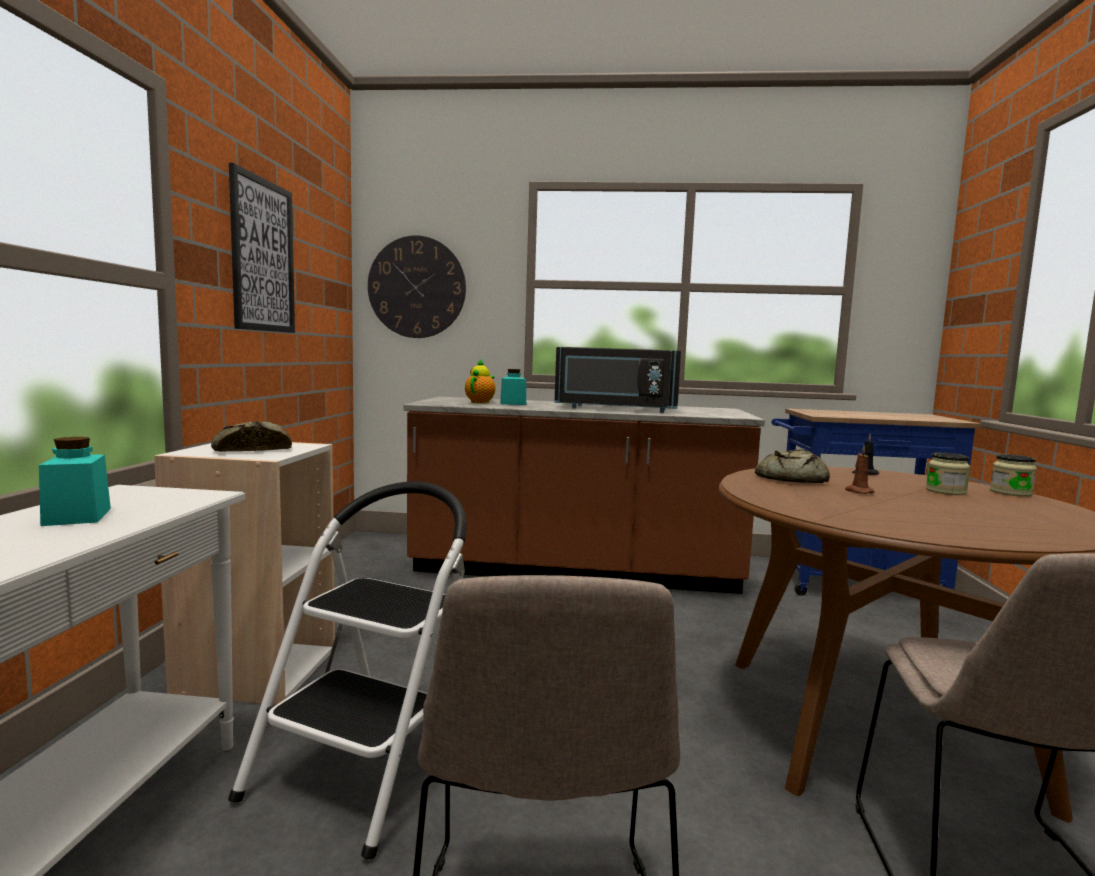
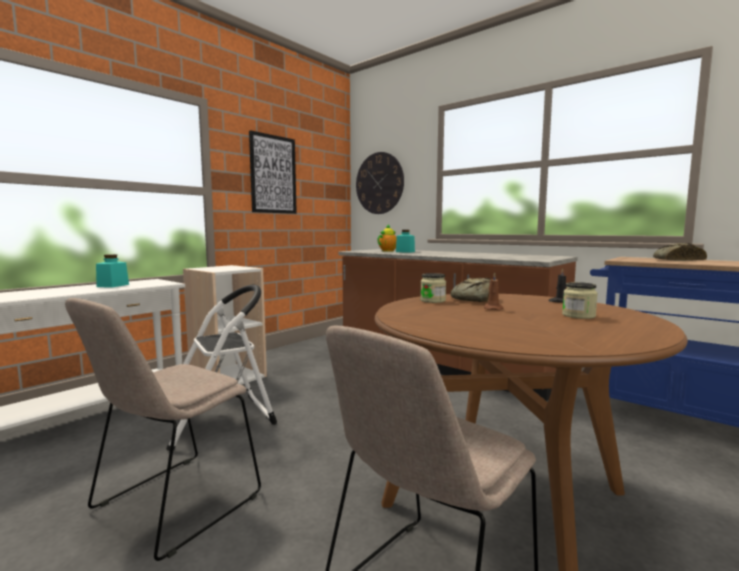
camera: 35 degrees right, 0 degrees up
(251, 449) = (221, 268): bread -> bread (676, 260)
(616, 409) = (460, 255): black microwave -> none
(1010, 493) = (650, 322): jar -> jar (432, 300)

